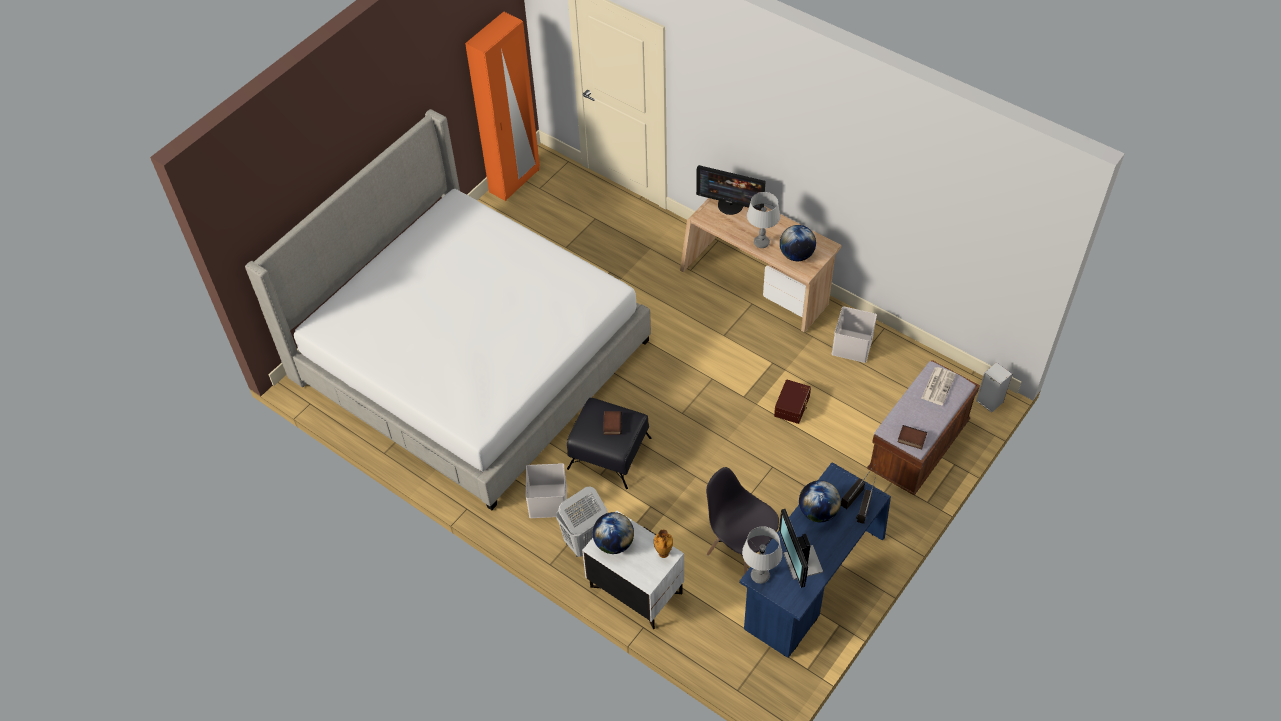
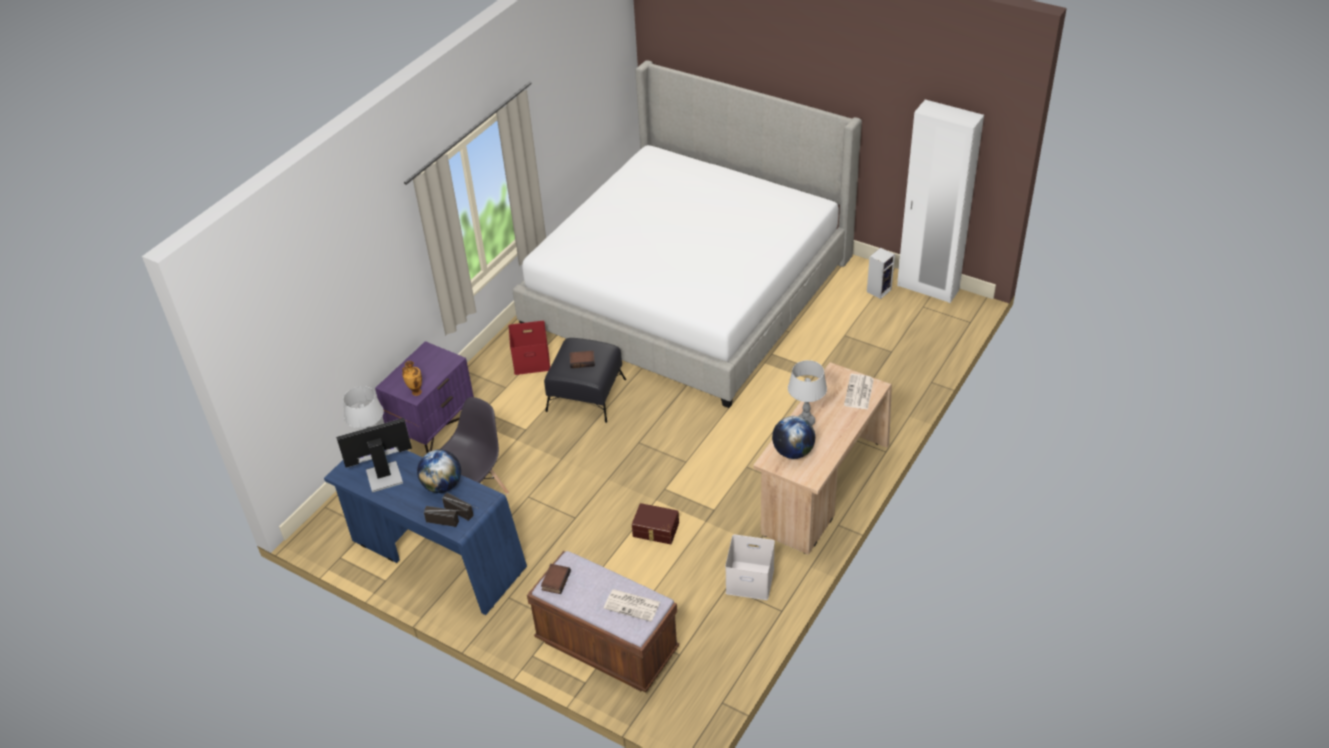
camera: 85 degrees right, 10 degrees down
(515, 181) = (927, 288): orange wardrobe -> white wardrobe
(547, 500) = (532, 360): white storage box -> red storage box
(584, 542) = (486, 389): white laundry basket -> none
(614, 543) = (430, 359): globe -> none
(635, 590) = (434, 428): white nightstand -> purple nightstand
(730, 205) = (859, 393): monitor -> newspaper
(988, 401) = (681, 720): speaker -> speaker (879, 290)

